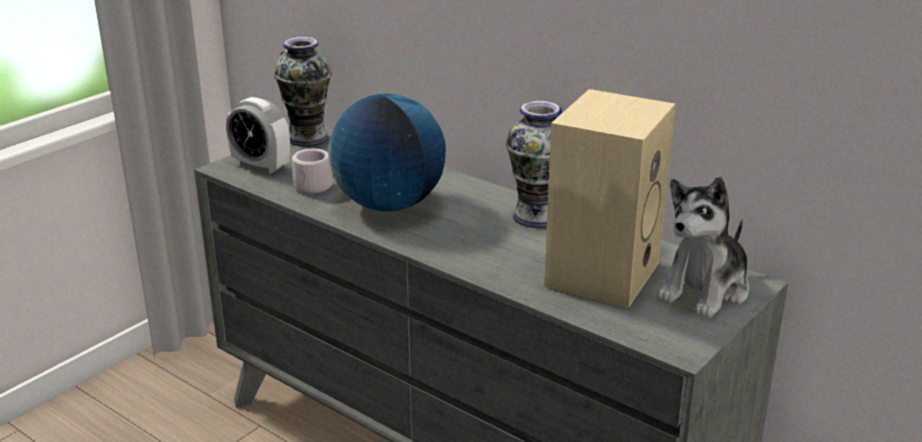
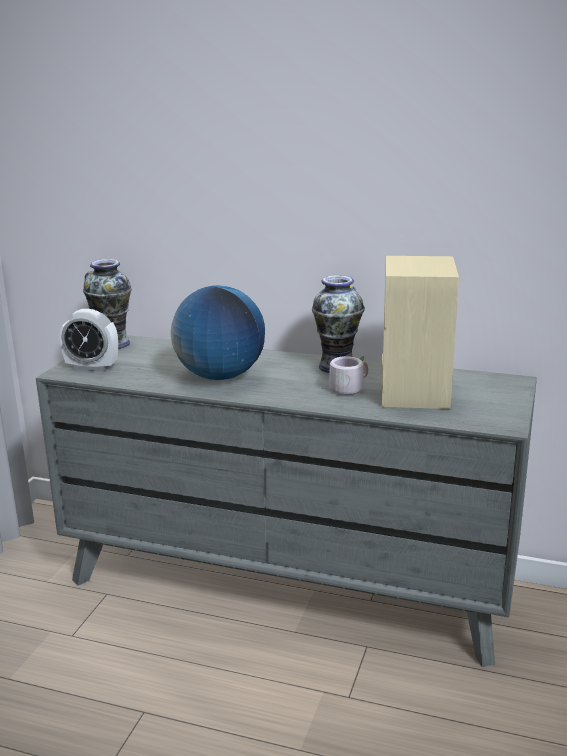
camera: 20 degrees left, 5 degrees down
(318, 185) = (151, 372): grey mug -> grey mug (348, 388)
(705, 290) = (490, 390): plush toy -> none

